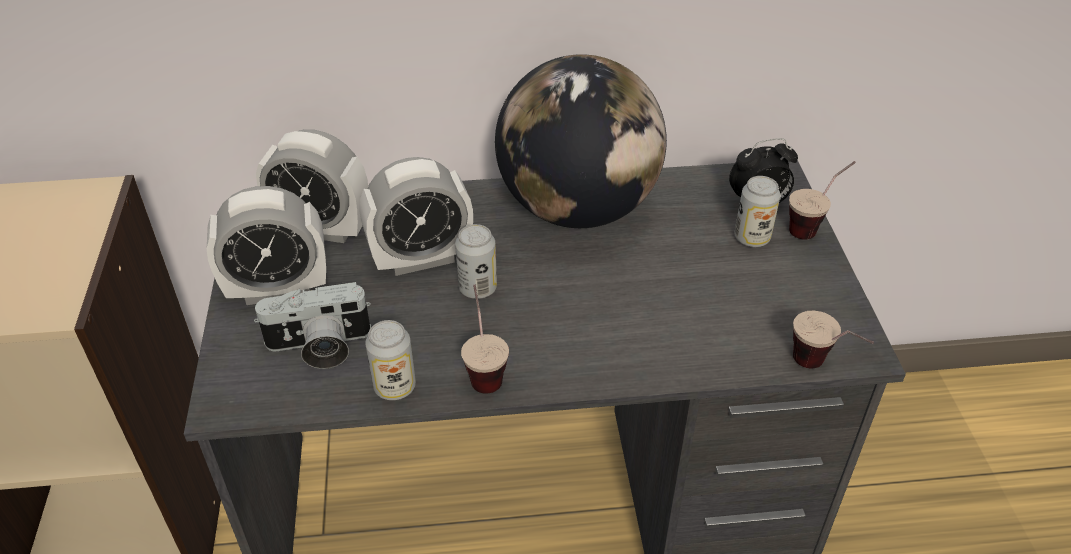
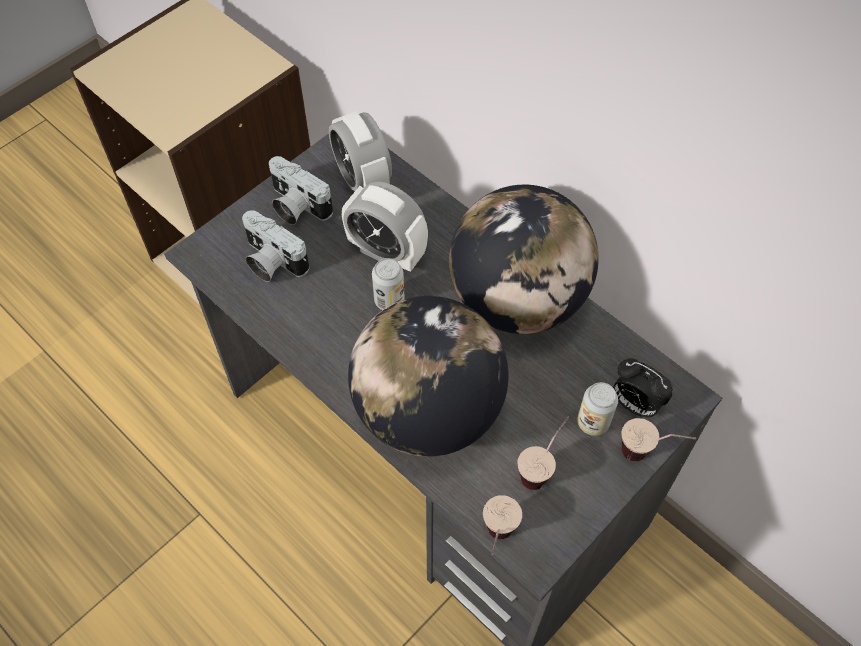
camera: 50 degrees right, 15 degrees up
(278, 289) = (296, 206): alarm clock -> camera
(394, 387) = (274, 320): can -> none
(483, 368) = (327, 352): cup -> cup (542, 467)
(634, 334) = (428, 411): none -> globe

